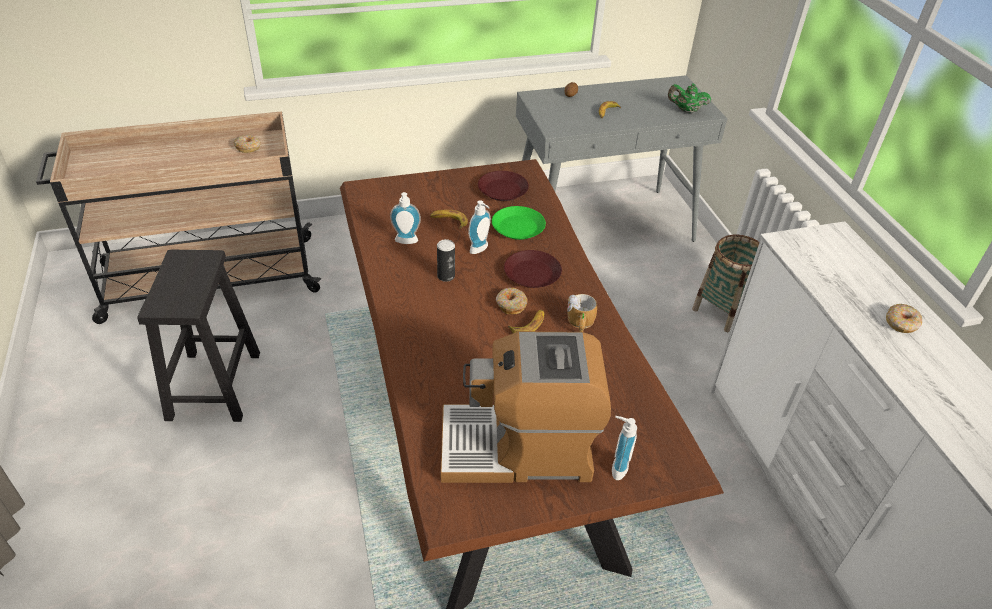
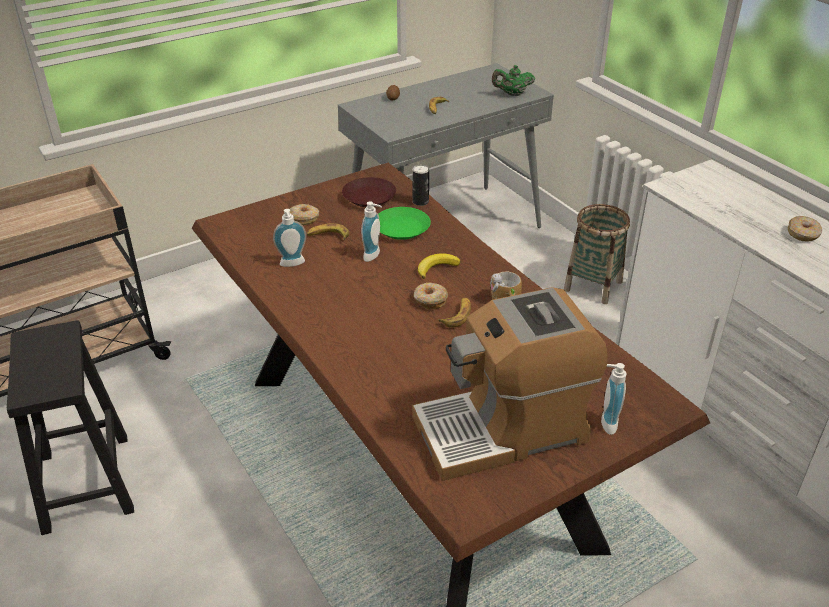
camera: 15 degrees left, 5 degrees down
(248, 147) = (65, 209): donut -> donut (304, 219)
(446, 276) = (350, 288): can -> can (420, 202)
(531, 274) = (436, 267): brown plate -> banana

